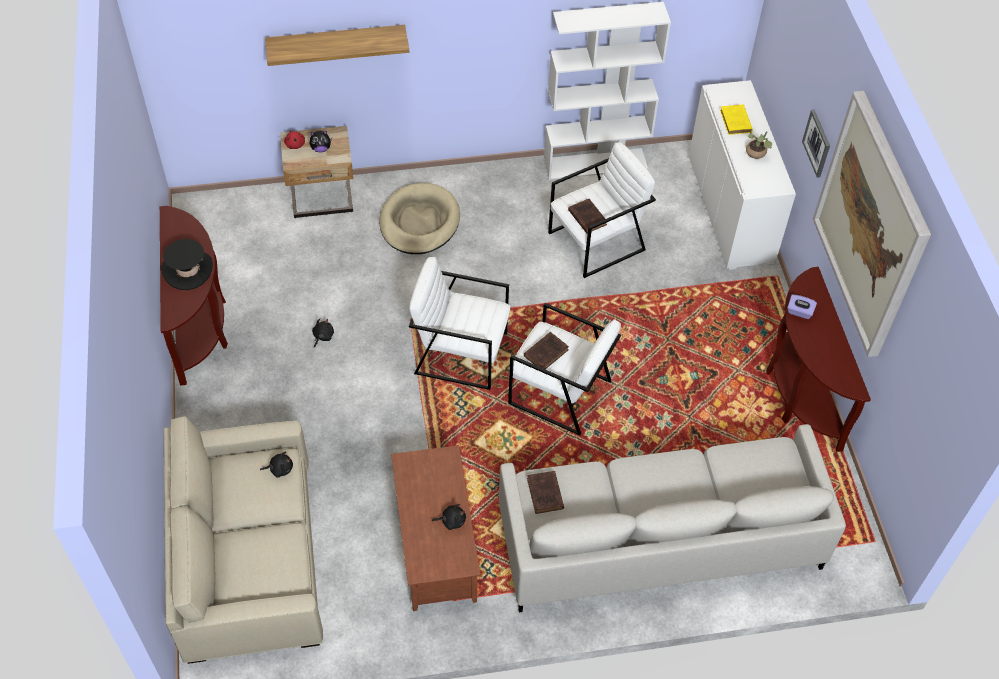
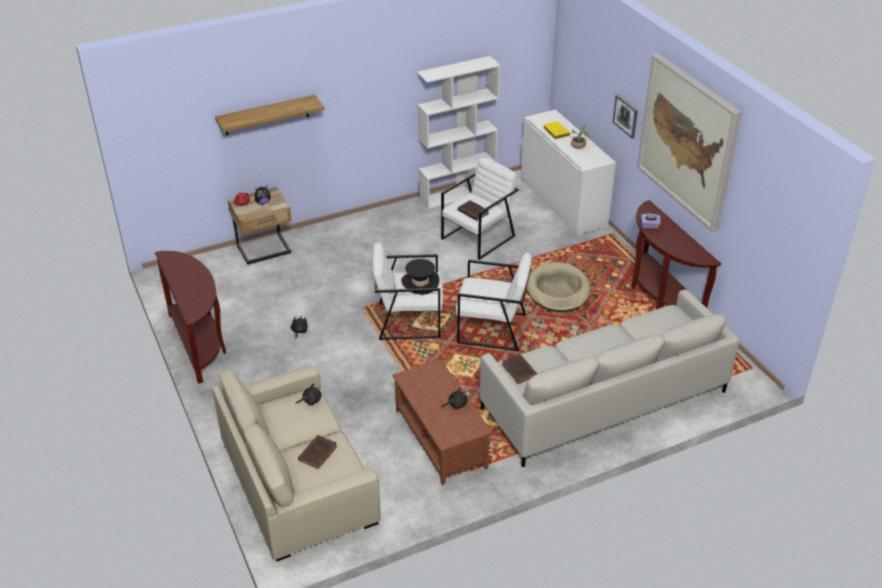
camera: 15 degrees left, 15 degrees down
(188, 270) = (193, 285): black hat -> black hat (420, 283)
(419, 222) = (344, 250): beige dog bed -> beige dog bed (558, 290)
(547, 352) = (480, 292): brown book -> brown book (318, 452)

